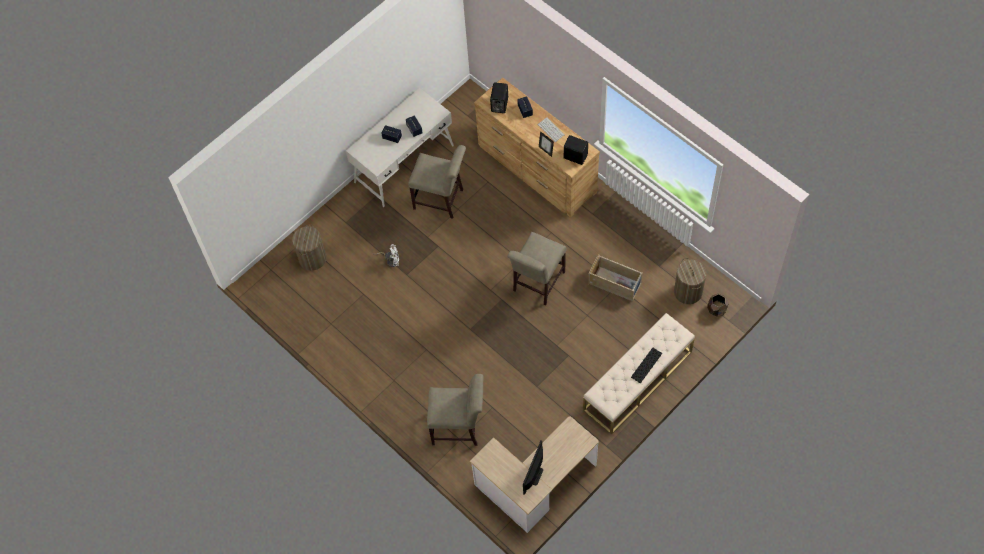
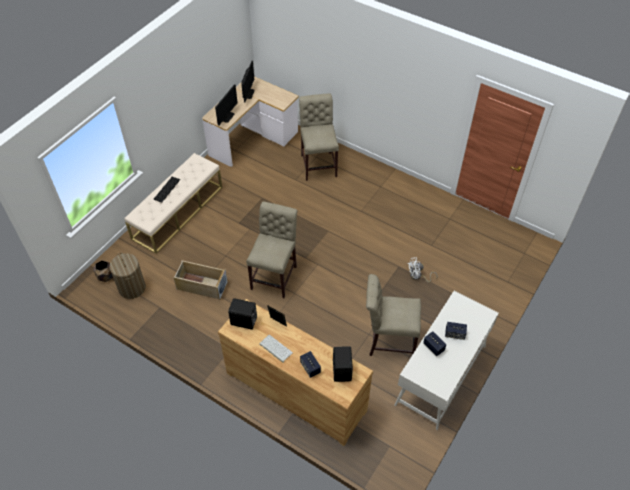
camera: 165 degrees right, 10 degrees down
(312, 258) = (491, 268): laundry basket -> none
(459, 427) = (318, 164): beige chair -> beige chair turned 90 degrees clockwise
(566, 437) = (227, 116): none -> monitor

